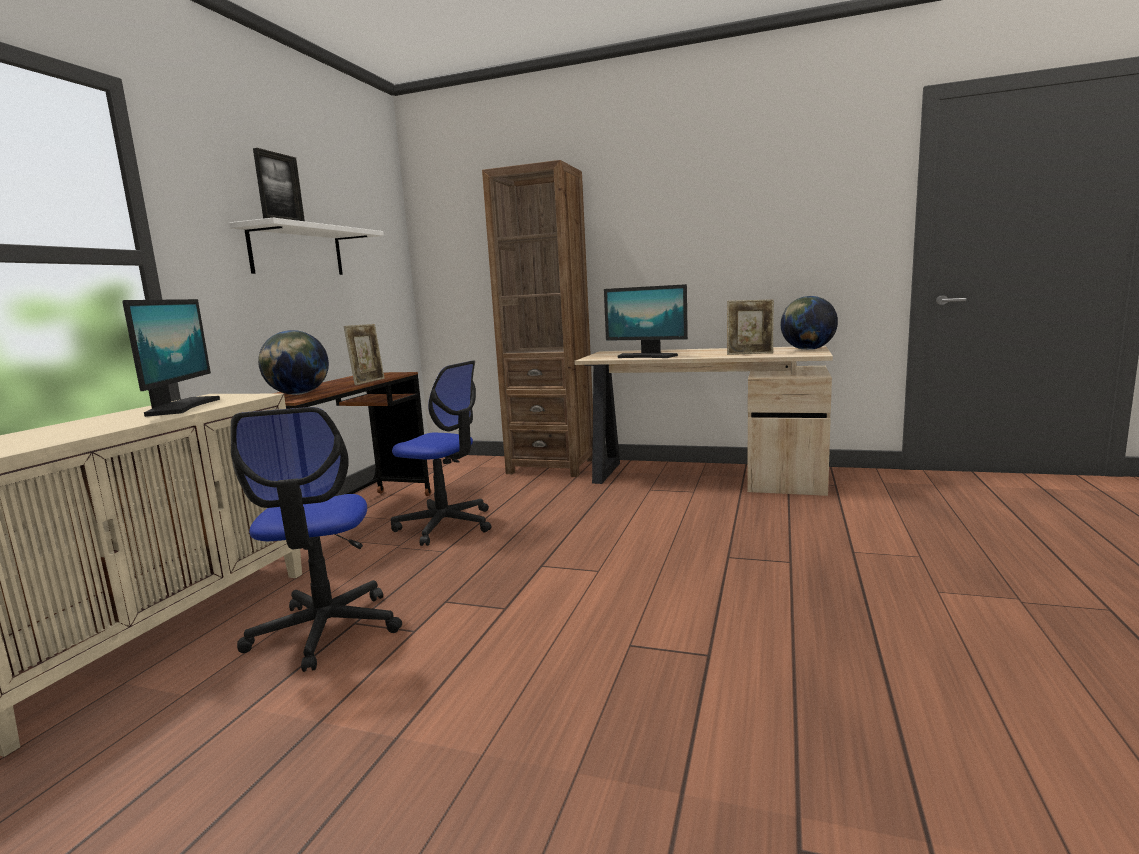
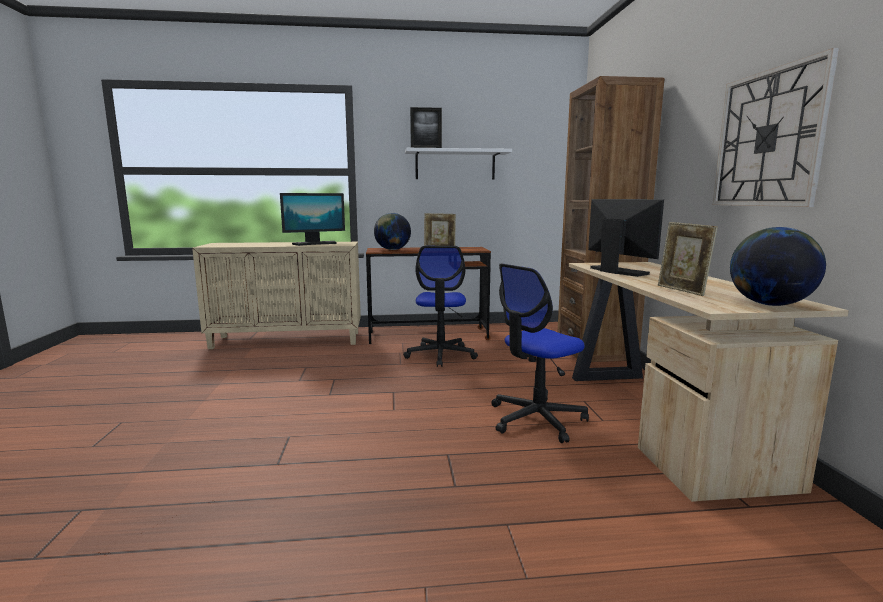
camera: 65 degrees right, 0 degrees up
(326, 630) = (297, 364): office chair -> office chair (536, 419)
(646, 356) = (617, 271): monitor -> monitor turned 150 degrees clockwise
(728, 236) = (768, 139): none -> wall clock

